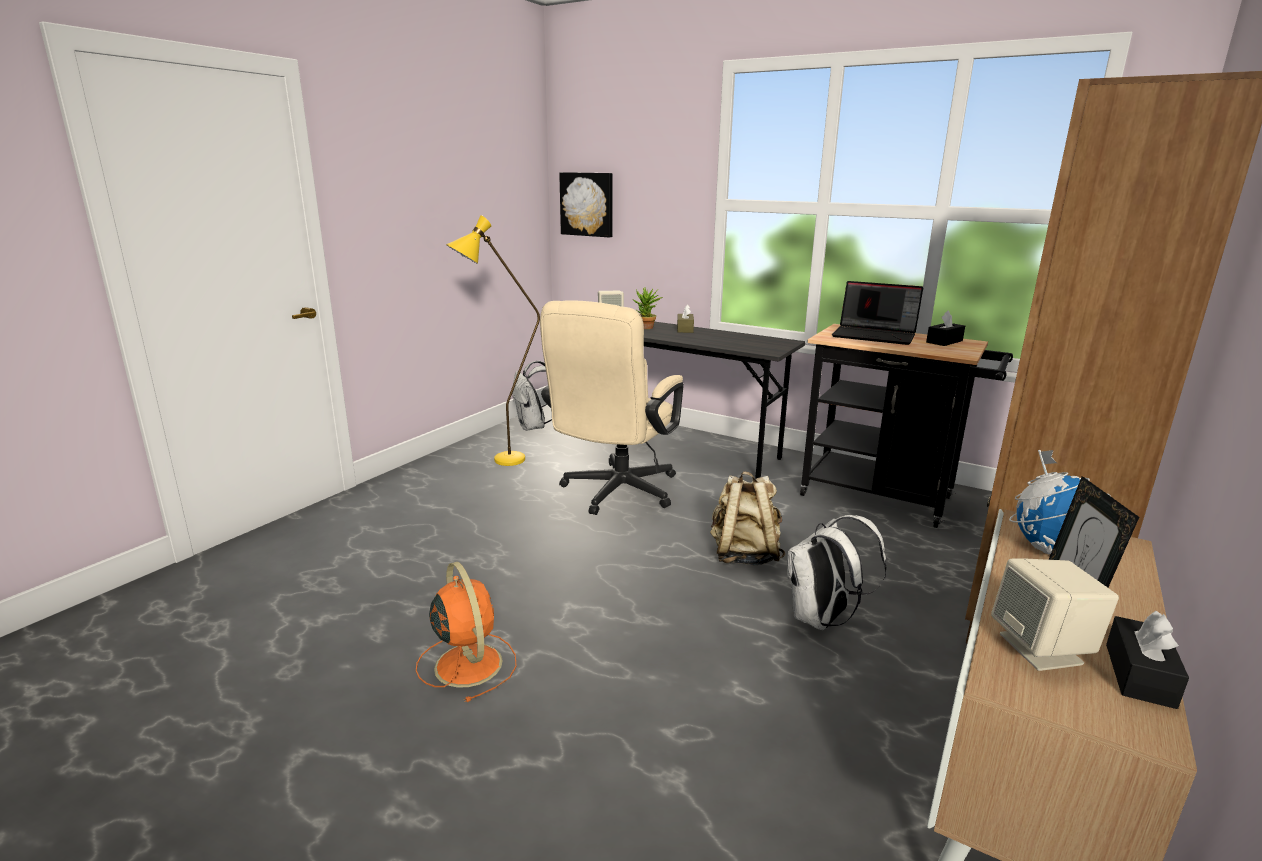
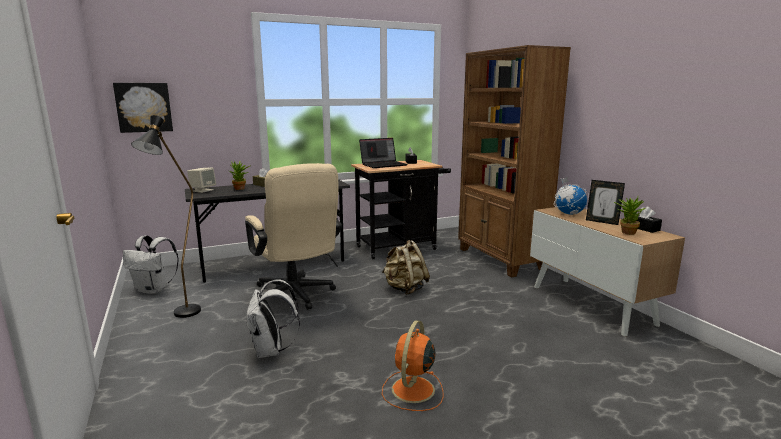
camera: 55 degrees left, 5 degrees down
(467, 663) = (412, 390): orange fan -> orange fan turned 75 degrees counterclockwise
(498, 462) = (182, 316): yellow floor lamp -> black floor lamp
(822, 619) = (471, 293): white backpack -> white backpack (271, 351)
(1042, 649) = (626, 232): beige speaker -> potted plant

